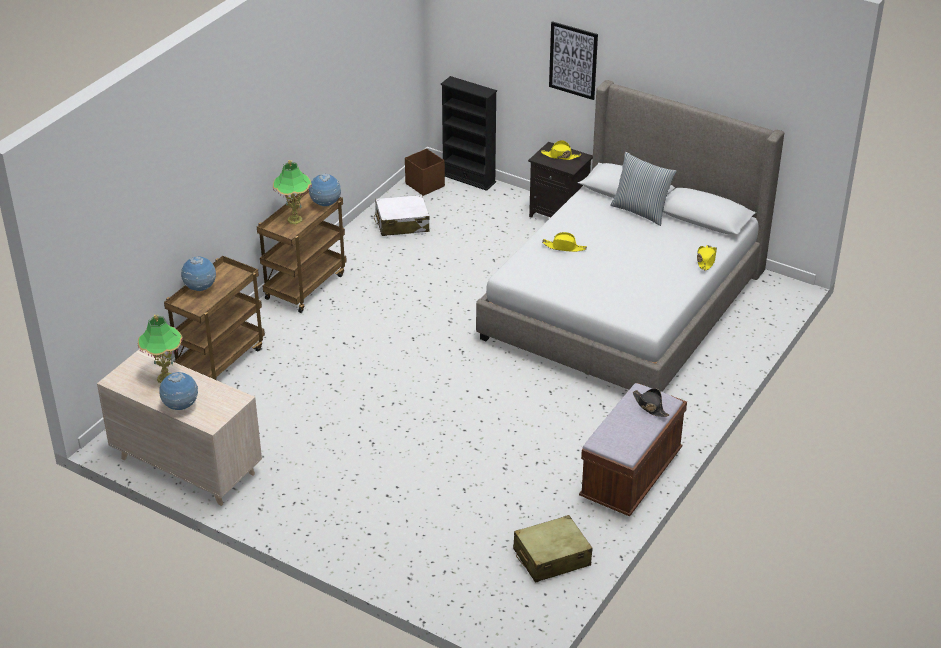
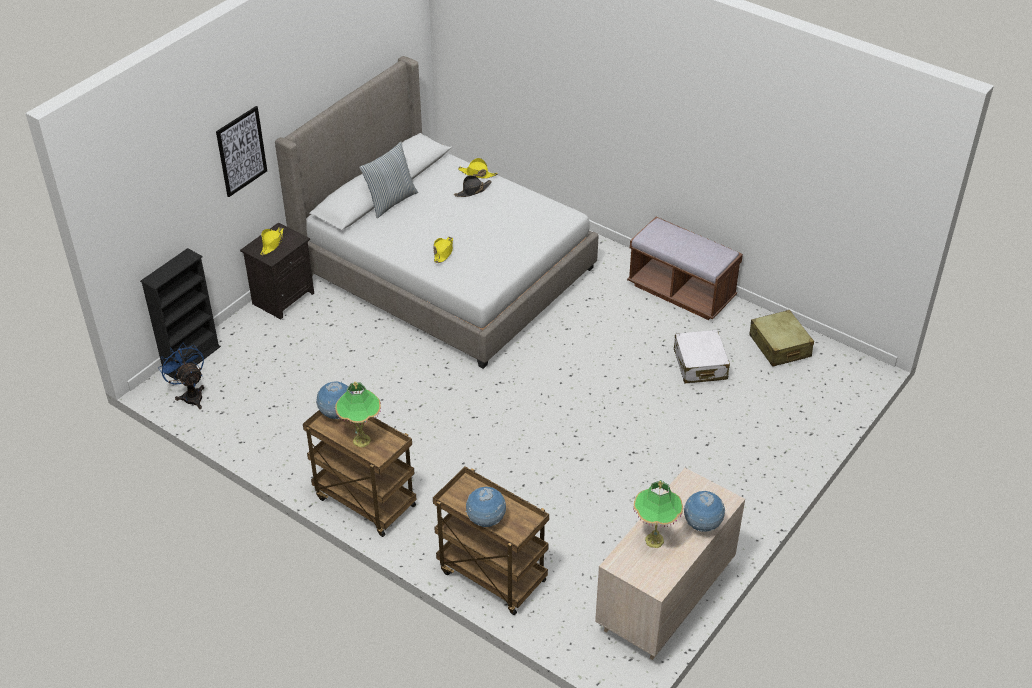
camera: 85 degrees left, 5 degrees up
(402, 224) = (264, 417): white suitcase -> white suitcase (700, 365)
(425, 184) = (190, 395): brown storage box -> blue fan
(650, 406) = (667, 234): black hat -> black hat (472, 191)

